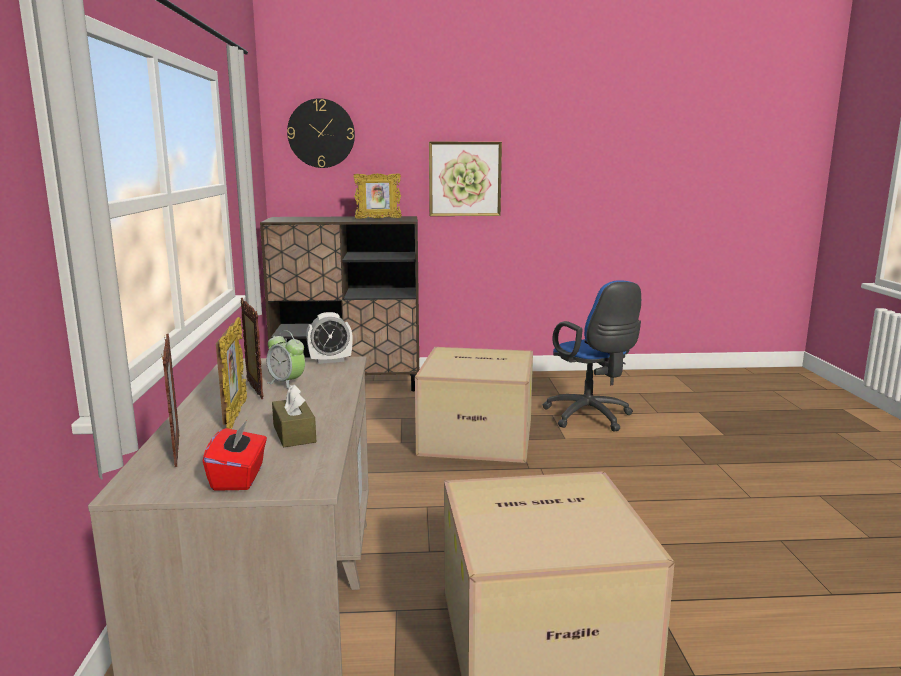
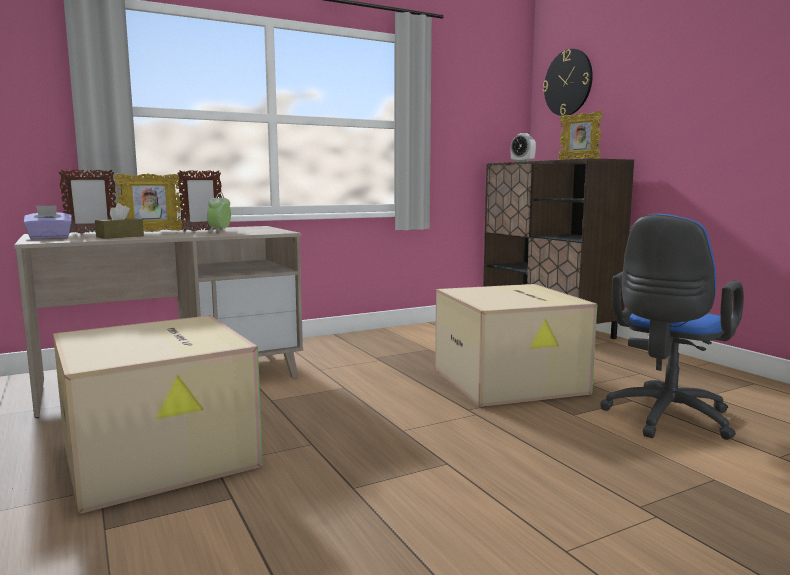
camera: 65 degrees right, 5 degrees down
(239, 477) = (49, 237): red tissue box -> purple tissue box
(330, 360) = (280, 231): alarm clock -> alarm clock (522, 162)
(465, 179) = (689, 113): picture -> none

